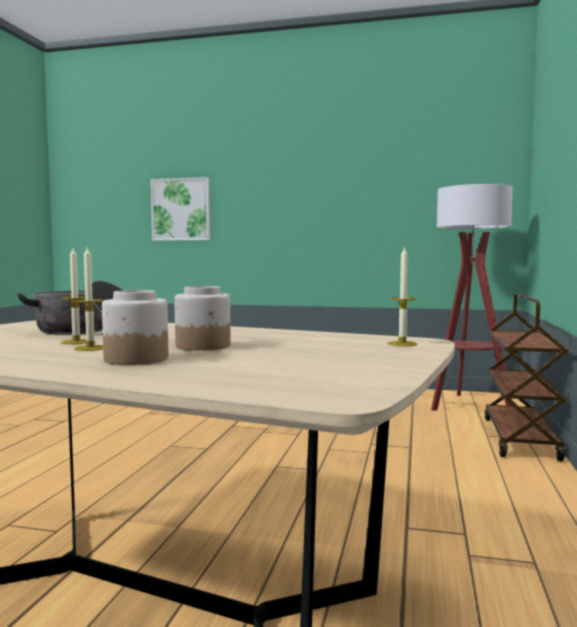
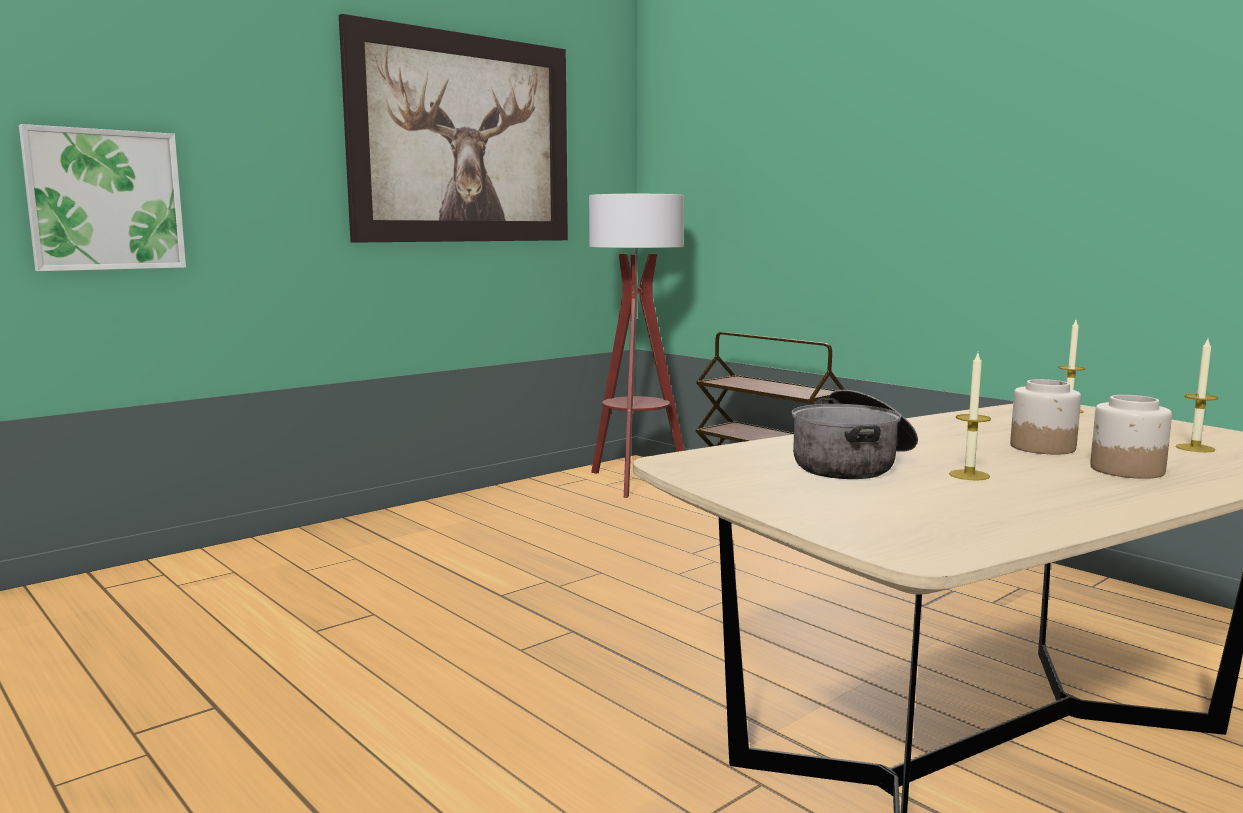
camera: 55 degrees left, 5 degrees up
(90, 348) = (1030, 475): candle -> candle (1195, 448)
(371, 164) = (463, 139): none -> picture

